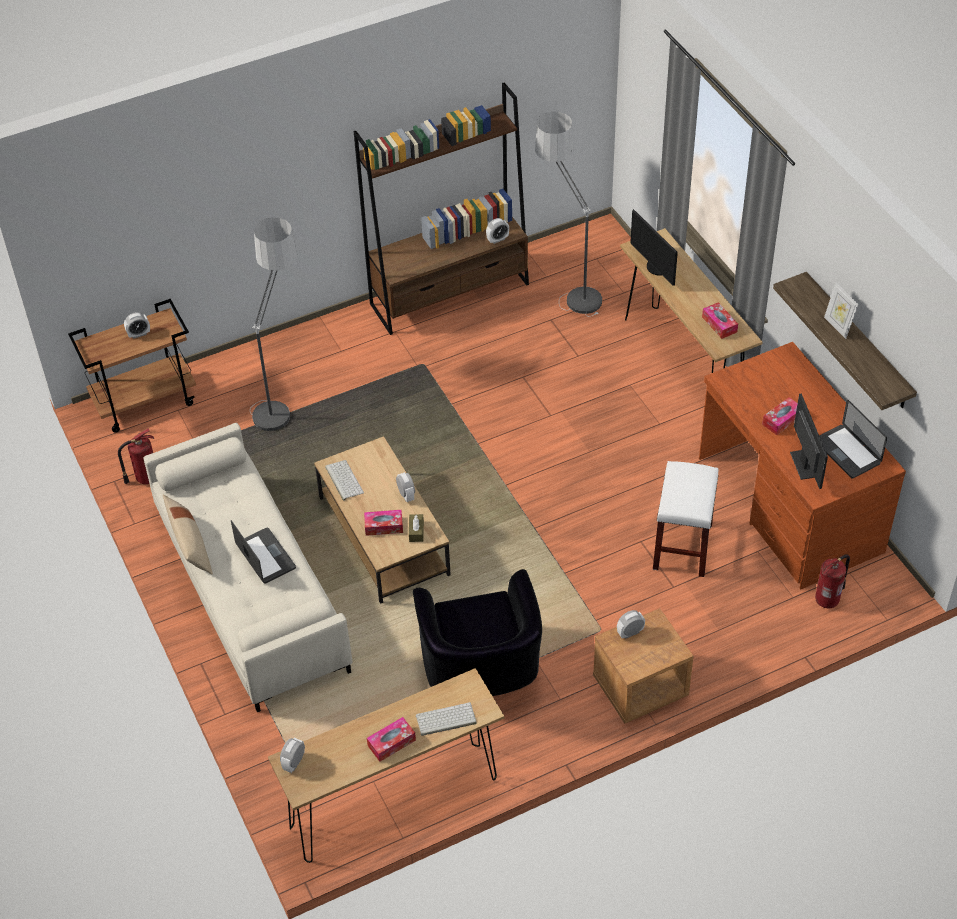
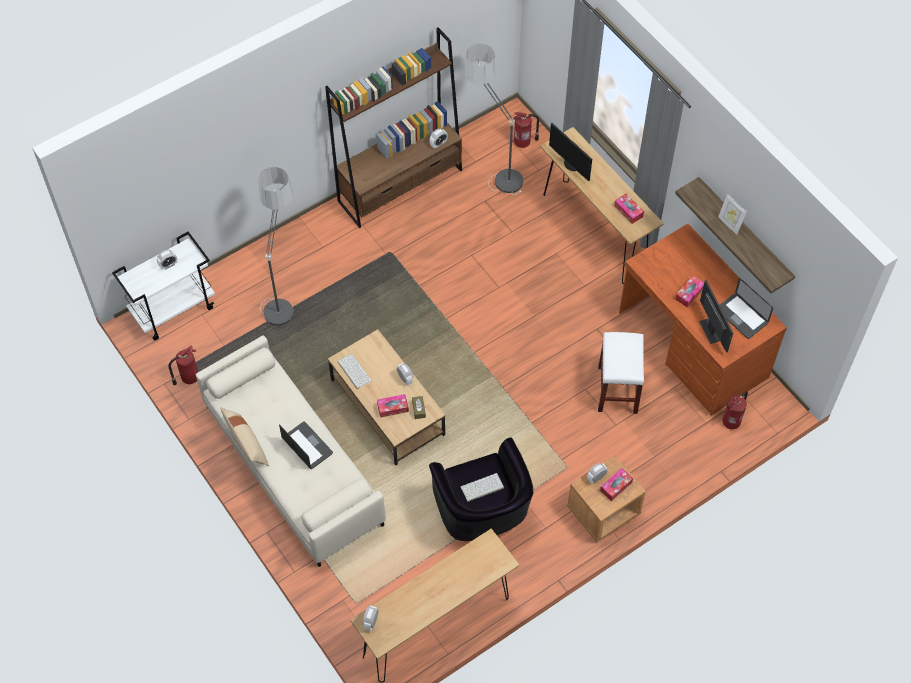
camera: 10 degrees left, 10 degrees up
(145, 401) = (174, 309): brown cart -> white cart
(391, 743) = (440, 597): tissue box -> tissue box (616, 486)
(445, 720) = (476, 573): keyboard -> keyboard (482, 488)
(610, 261) = (523, 142): none -> fire extinguisher

